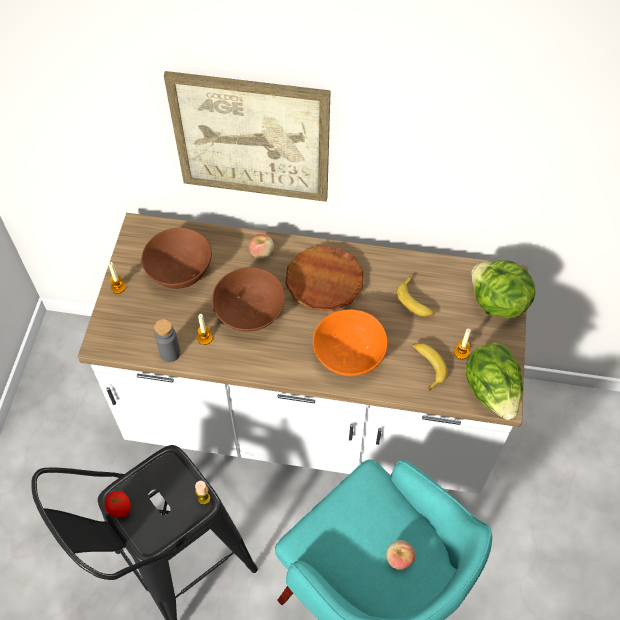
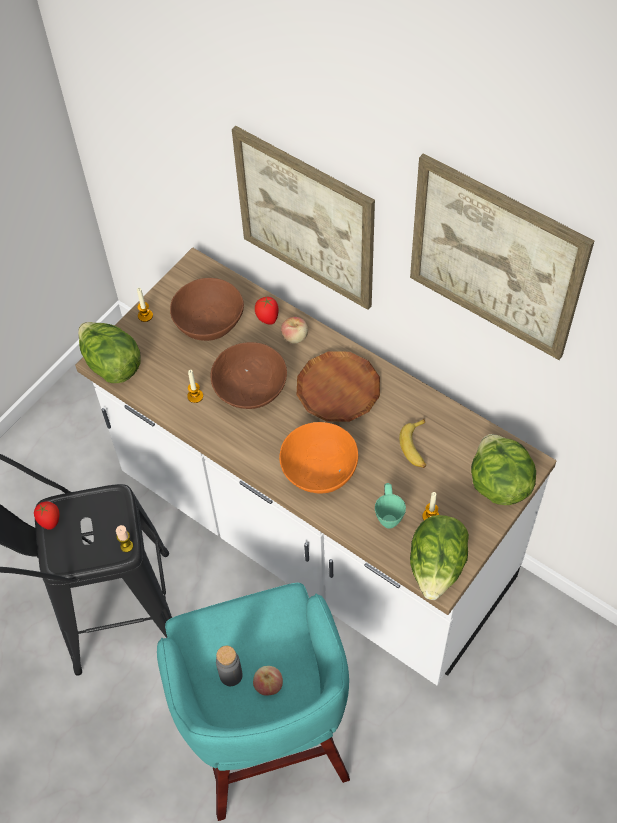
camera: 30 degrees right, 0 degrees up
(112, 342) = (111, 364): none -> lettuce
(170, 353) = (156, 396): grey bottle -> grey bottle (231, 675)
(228, 247) = (267, 318): none -> tomato
(427, 366) = (388, 514): banana -> green mug
(465, 100) = (495, 258): none -> picture

